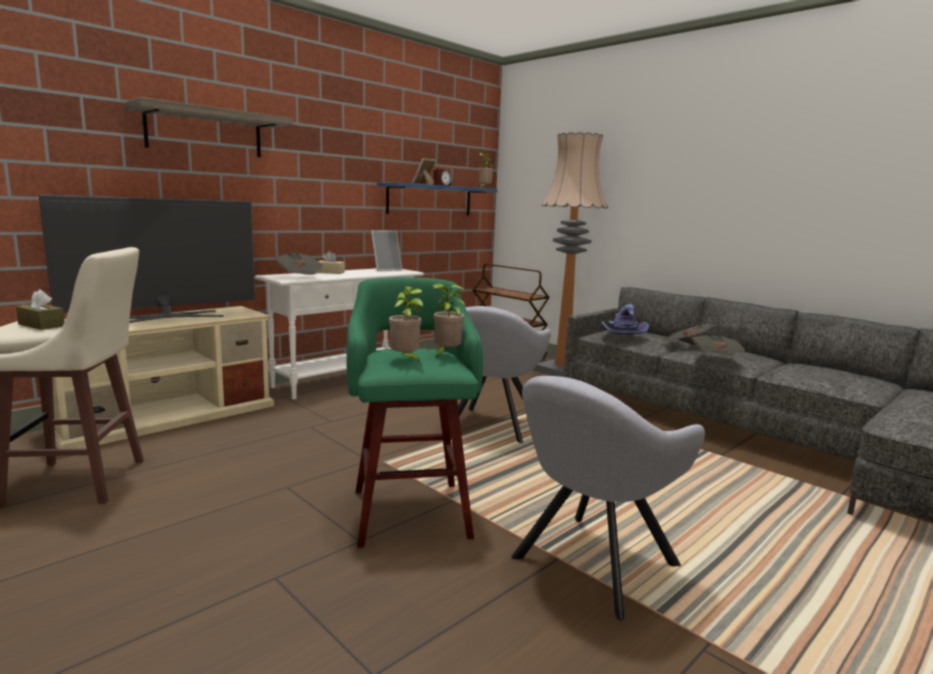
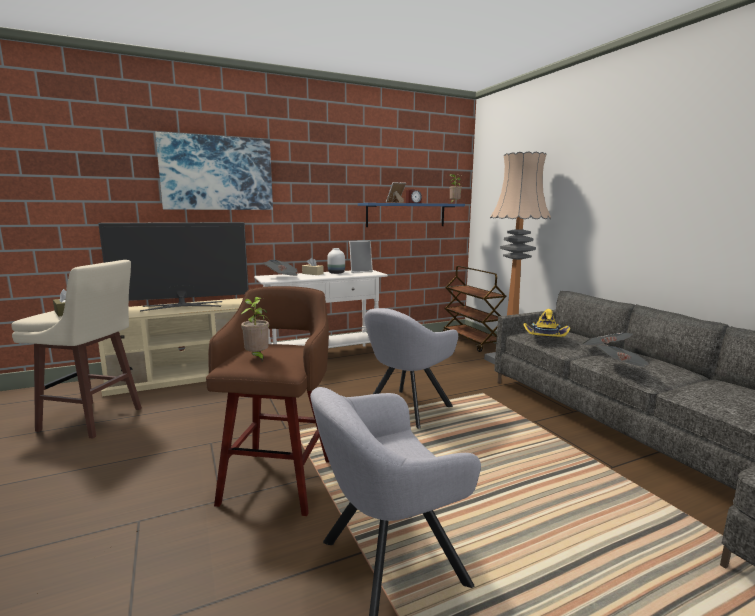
camera: 20 degrees right, 0 degrees up
(205, 132) = (217, 173): shelf -> picture
(359, 271) = (336, 273): none -> white vase
(410, 510) = (279, 479): green stool -> brown stool
(446, 354) = (297, 354): potted plant -> none
(621, 336) = (544, 338): purple hat -> yellow hat

